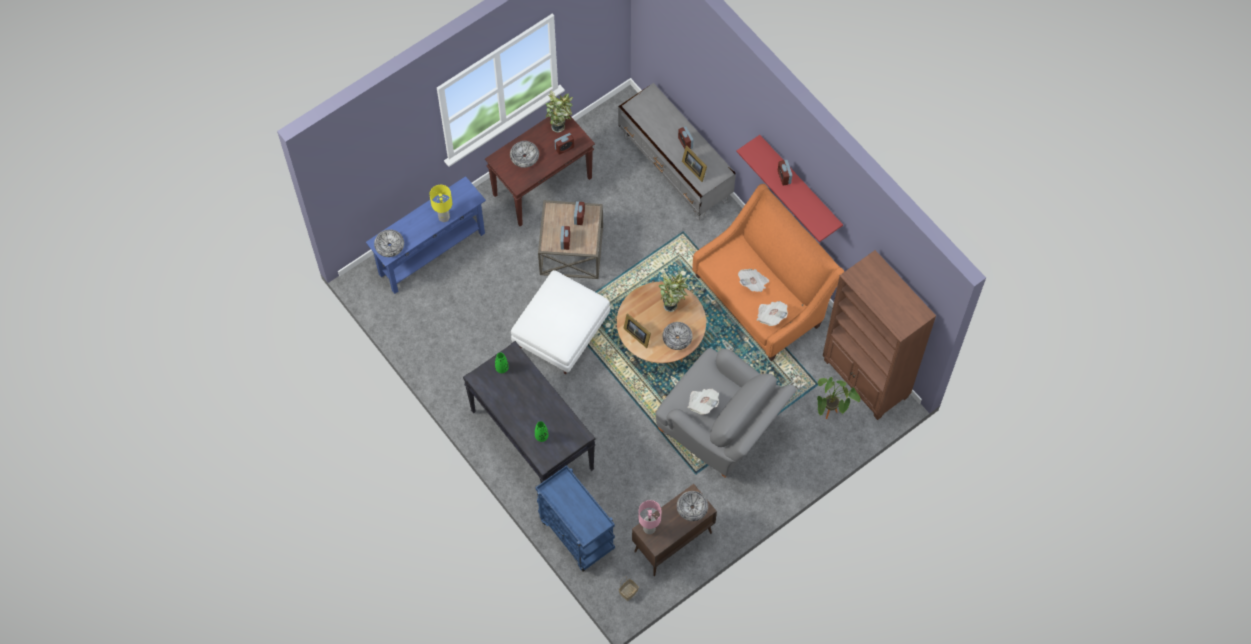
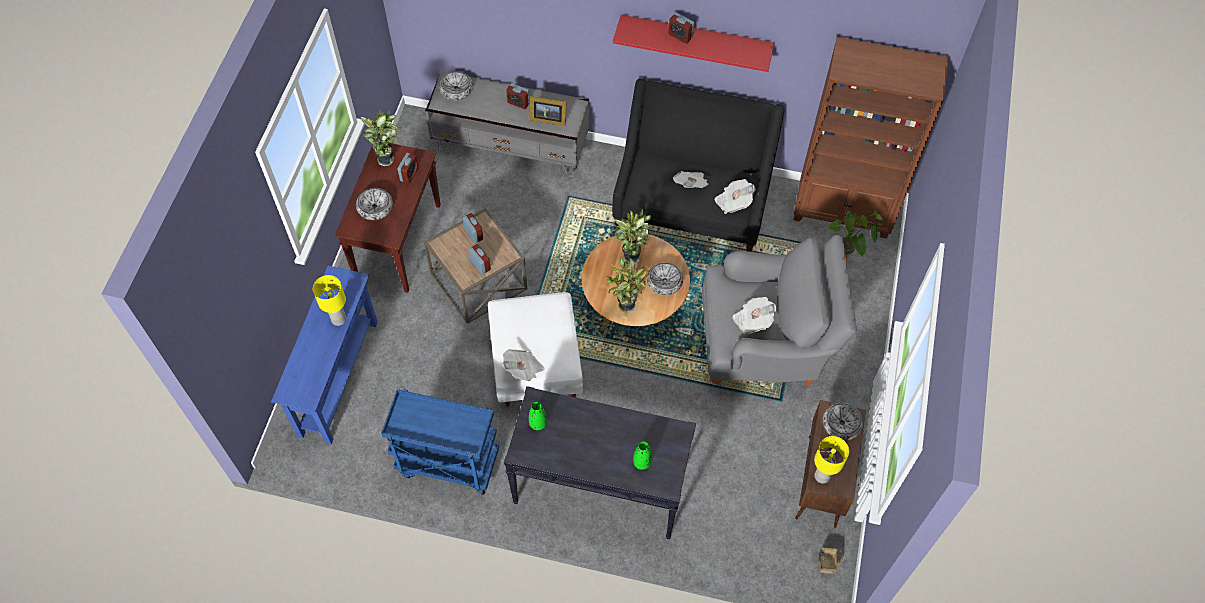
camera: 40 degrees left, 5 degrees down
(389, 245) = (301, 387): bowl -> bowl (456, 89)
(535, 330) = (523, 369): none -> newspaper
(575, 533) = (724, 546): blue cart -> blue cart (447, 464)
(637, 334) = (624, 304): picture frame -> potted plant
(649, 528) = (821, 476): pink table lamp -> yellow table lamp
(763, 297) = (691, 203): orange sofa -> black sofa

